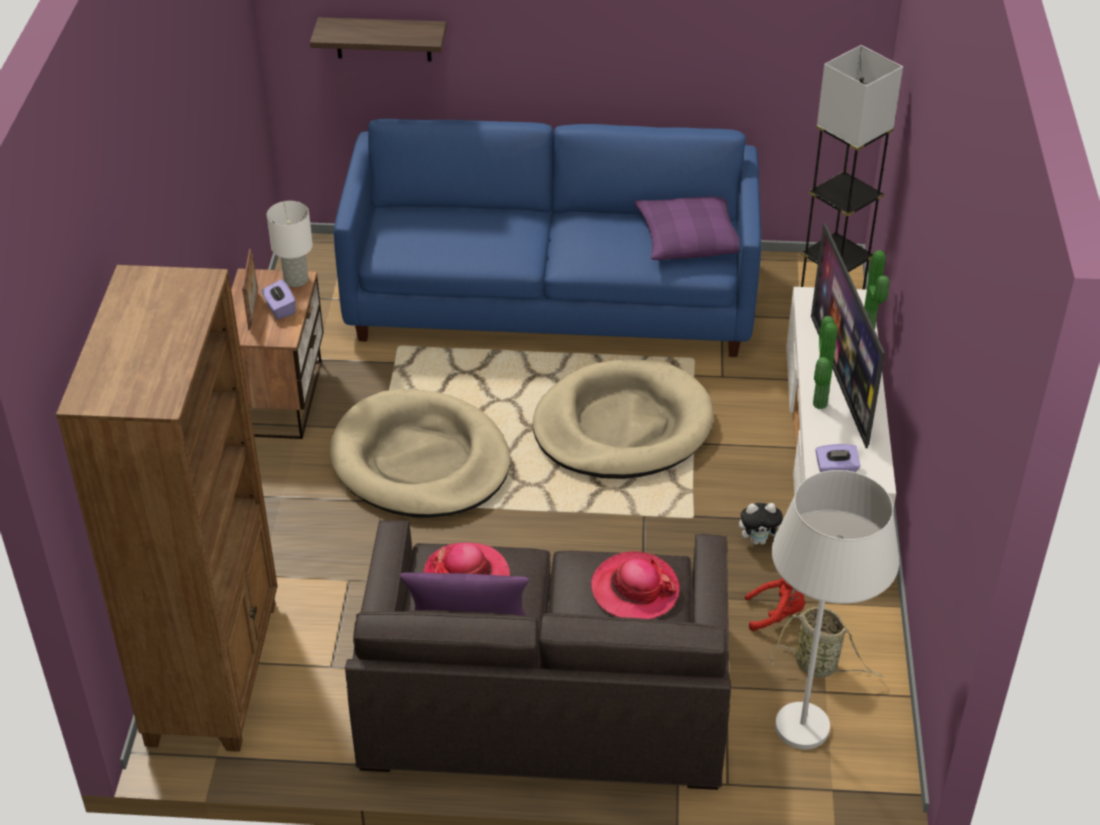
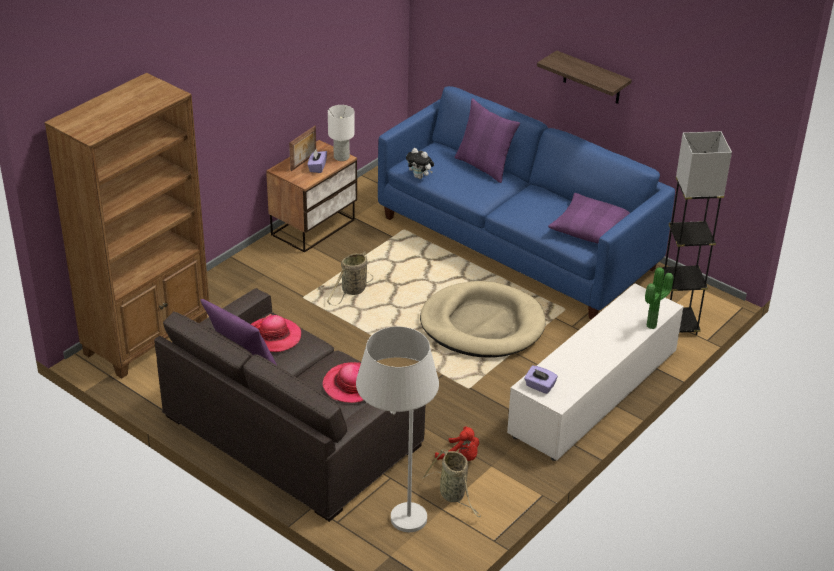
camera: 35 degrees right, 5 degrees down
(383, 39) = (472, 37): shelf -> shelf (592, 78)
(420, 461) = (352, 291): beige dog bed -> basket
(480, 214) = (484, 167): none -> purple pillow
(759, 540) = (493, 418): plush toy -> plush toy (420, 177)
(817, 404) = (571, 349): potted plant -> none
(841, 380) = (602, 343): television -> none

